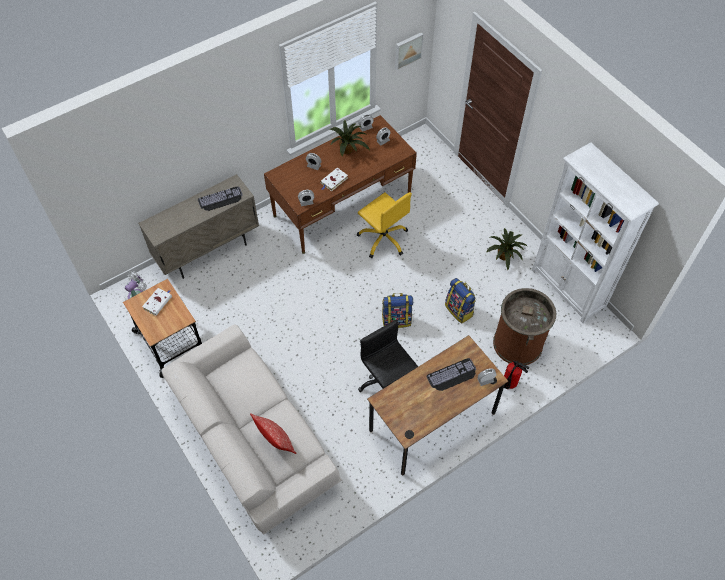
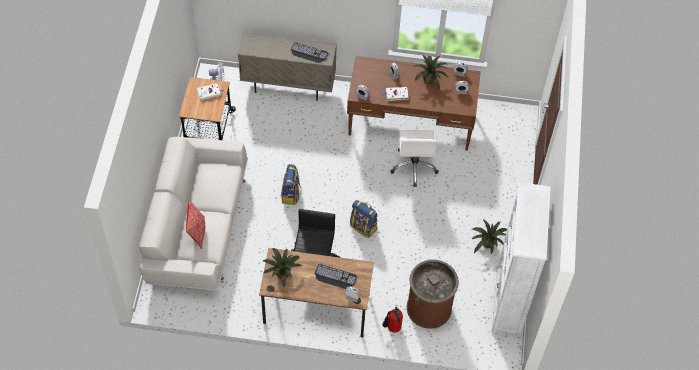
camera: 40 degrees right, 0 degrees up
(383, 239) = (414, 166): yellow office chair -> white office chair
(404, 411) = (282, 273): none -> potted plant
(408, 50) = (526, 34): picture -> none
(459, 310) = (413, 254): backpack -> backpack (291, 194)

